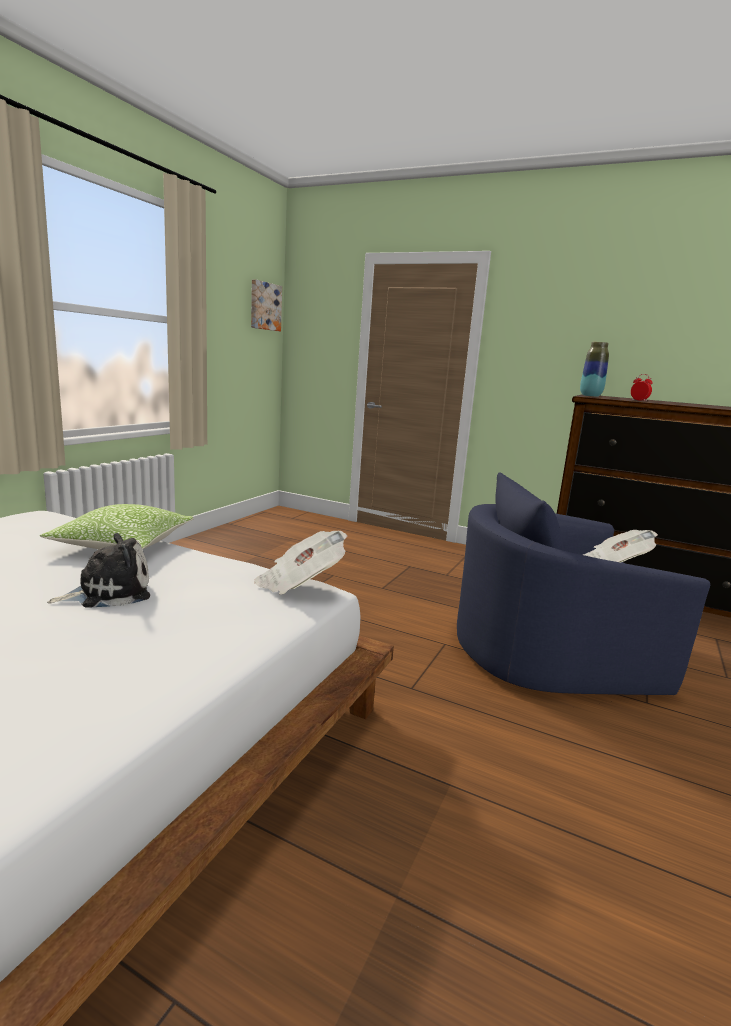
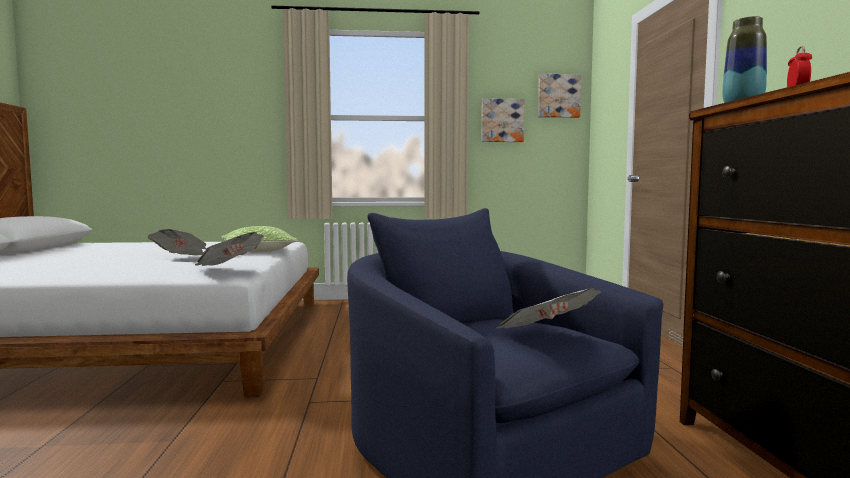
camera: 60 degrees right, 10 degrees down
(109, 592) = (181, 258): plush toy -> newspaper
(224, 328) = (502, 120): none -> picture

